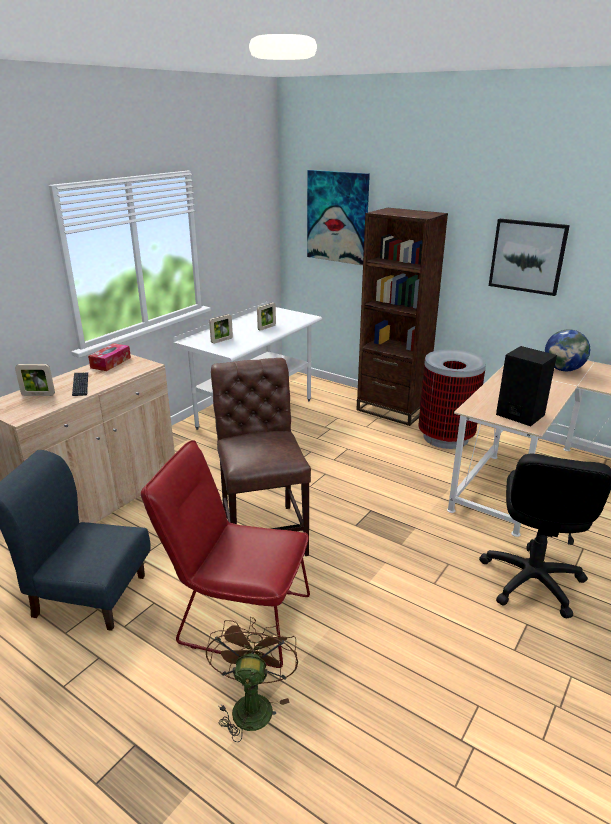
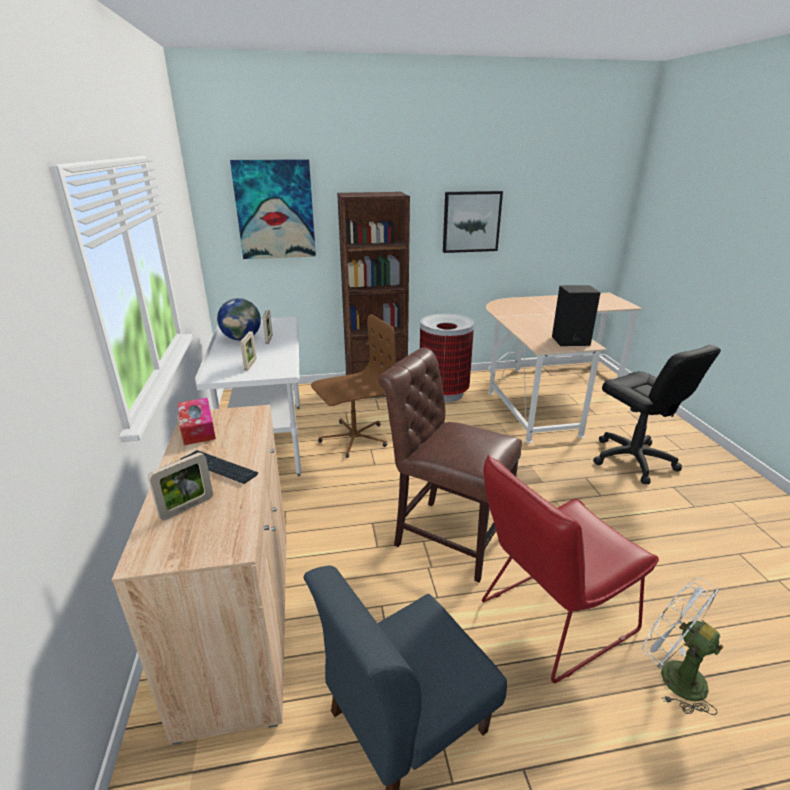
camera: 45 degrees left, 0 degrees up
(252, 704) = (672, 675): brown fan -> white fan
(312, 438) = (353, 438): none -> brown office chair
(563, 369) = (526, 306): globe -> globe (242, 339)

